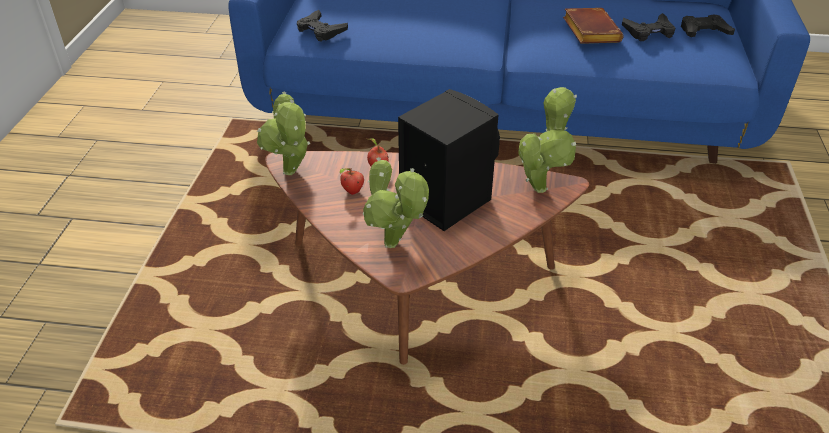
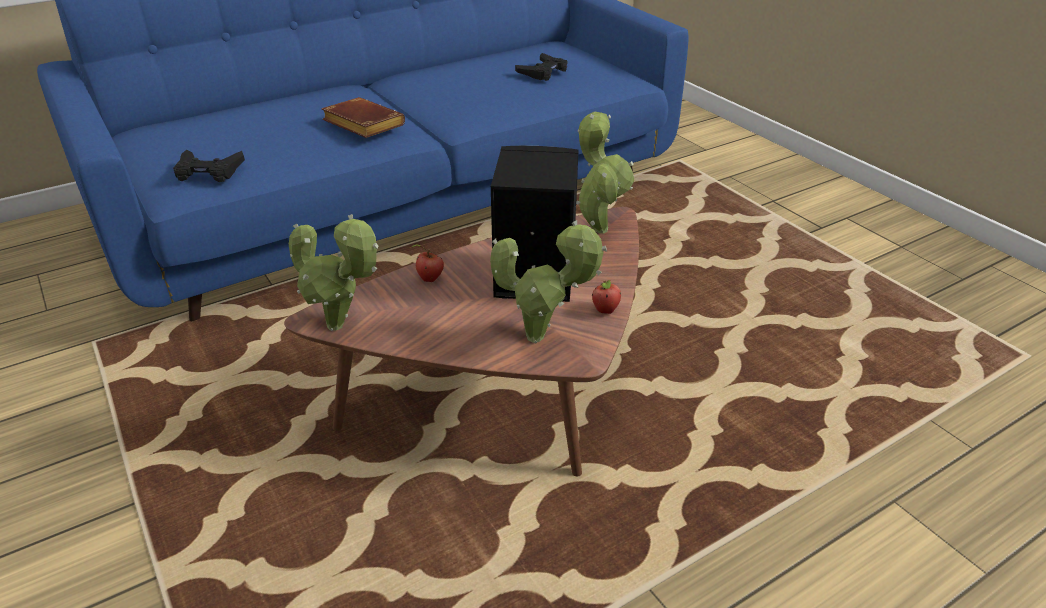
camera: 40 degrees left, 5 degrees down
(352, 192) = (433, 312): apple -> apple (606, 311)
(588, 31) = (492, 86): brown book -> brown book (361, 124)
(704, 31) = (582, 59): black game controller -> none

